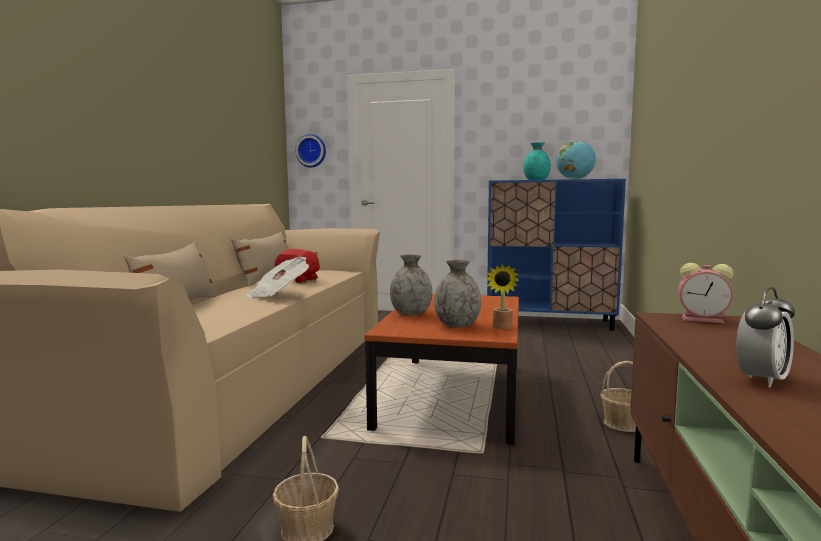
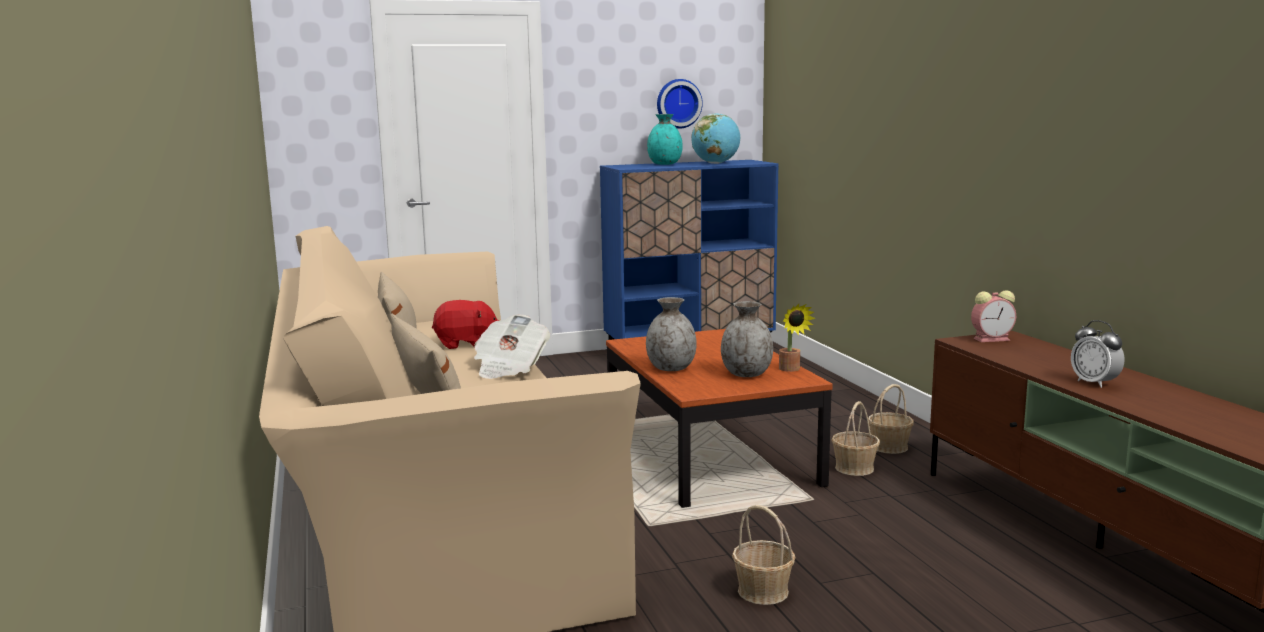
camera: 30 degrees left, 5 degrees up
(311, 151) = (312, 121): wall clock -> wall clock (678, 103)
(561, 434) = (854, 468): none -> basket
(762, 380) = (1094, 383): alarm clock -> alarm clock turned 135 degrees clockwise

